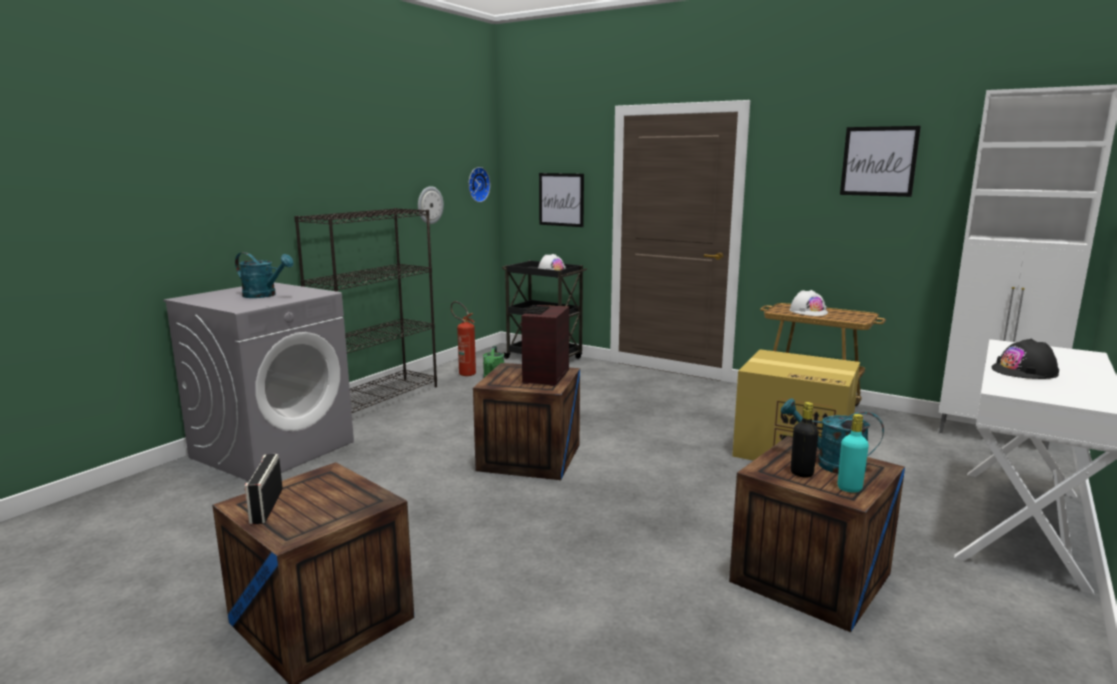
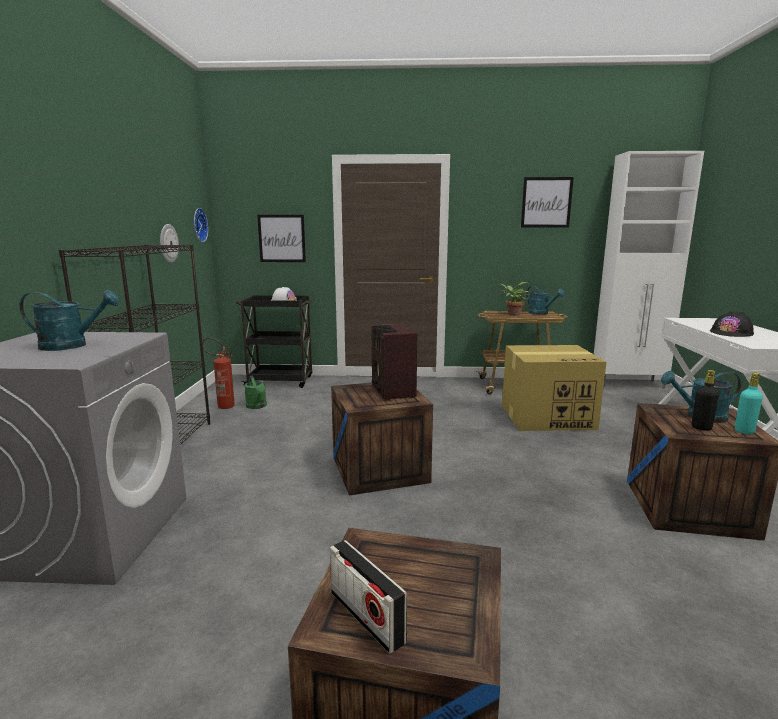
camera: 30 degrees left, 0 degrees up
(808, 311) = (512, 314): white hard hat -> potted plant
(852, 314) = (541, 313): none -> turquoise watering can

